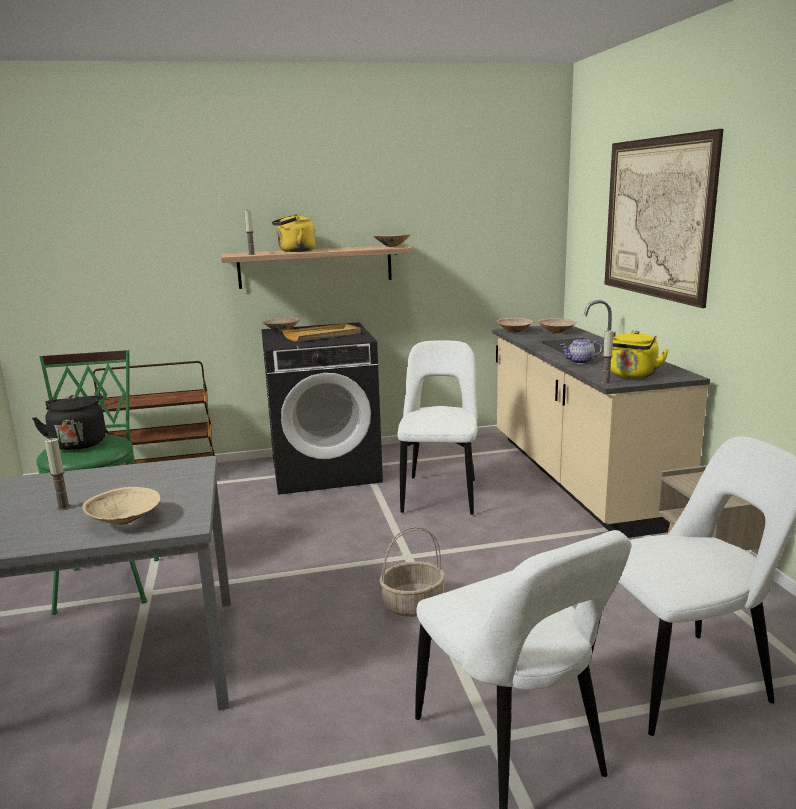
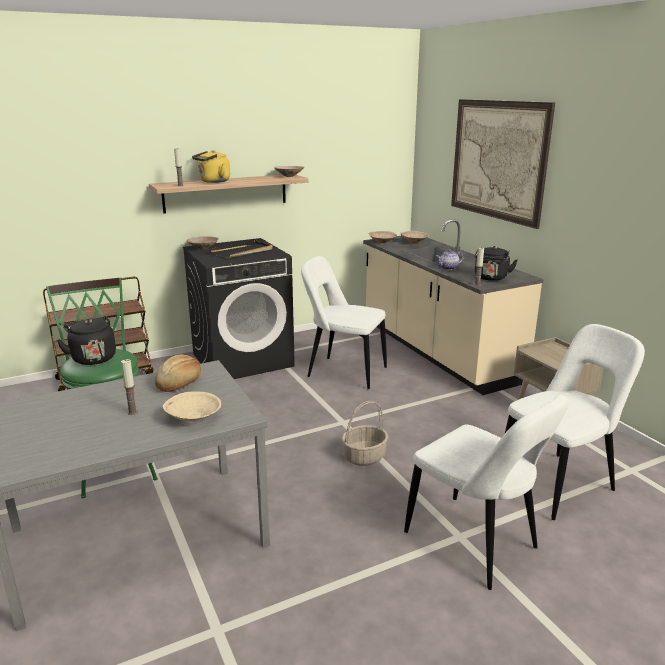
camera: 15 degrees left, 5 degrees up
(147, 478) = (180, 383): none -> bread
(323, 335) = (242, 252): beige tray -> black tray
(440, 493) = (343, 372): white chair -> white chair turned 60 degrees counterclockwise
(631, 375) = (491, 278): yellow kettle -> black kettle

